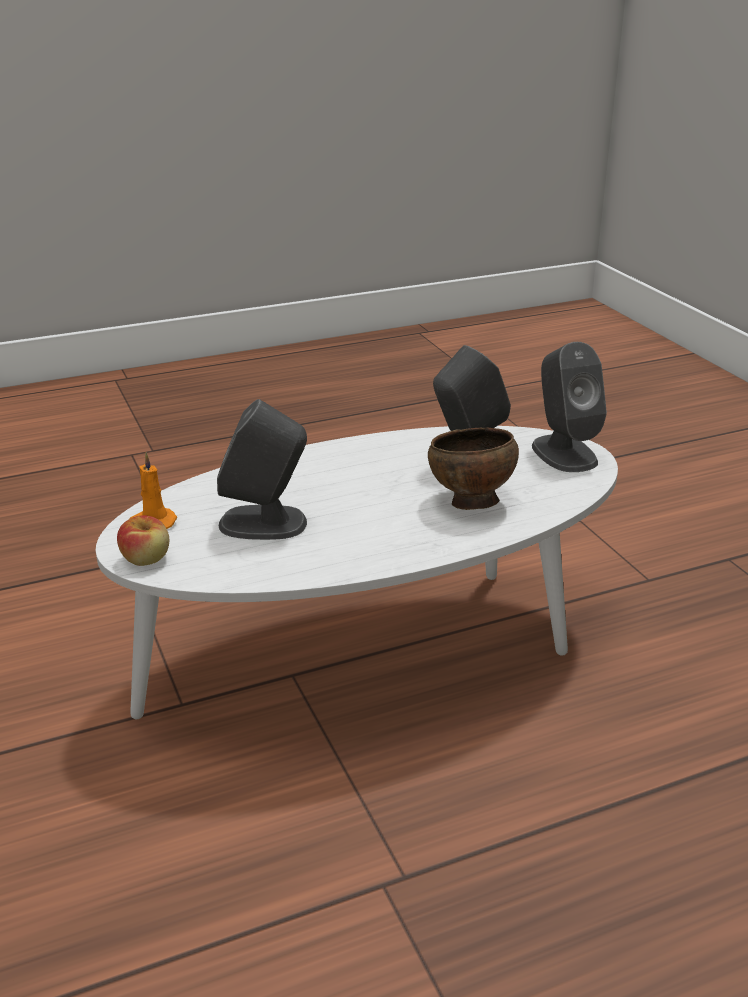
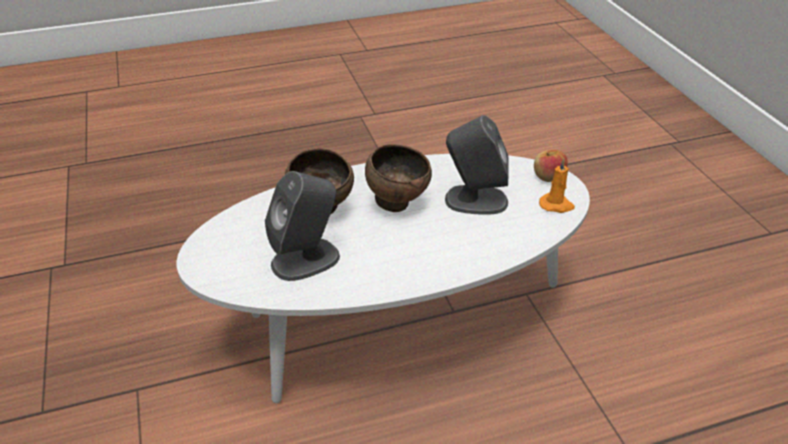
camera: 175 degrees left, 10 degrees up
(372, 515) = (397, 203): none -> brown bowl
(563, 453) = (218, 260): grey speaker -> none

